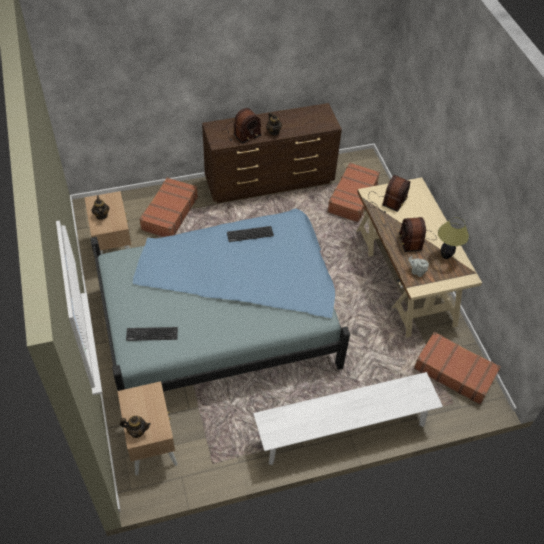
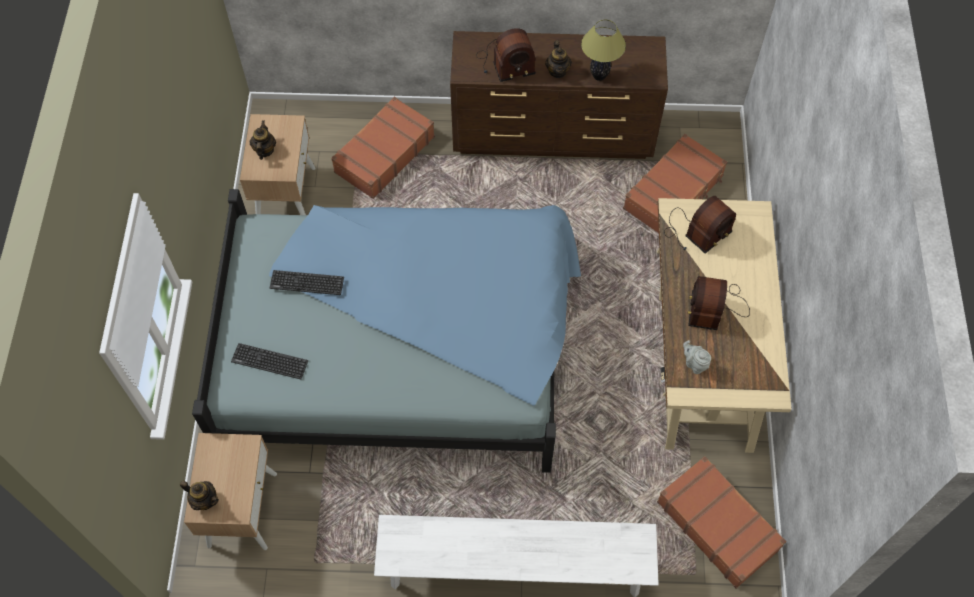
camera: 20 degrees right, 10 degrees up
(250, 234) = (464, 236): keyboard -> keyboard (307, 283)
(446, 256) = (752, 349): table lamp -> table lamp (599, 76)

